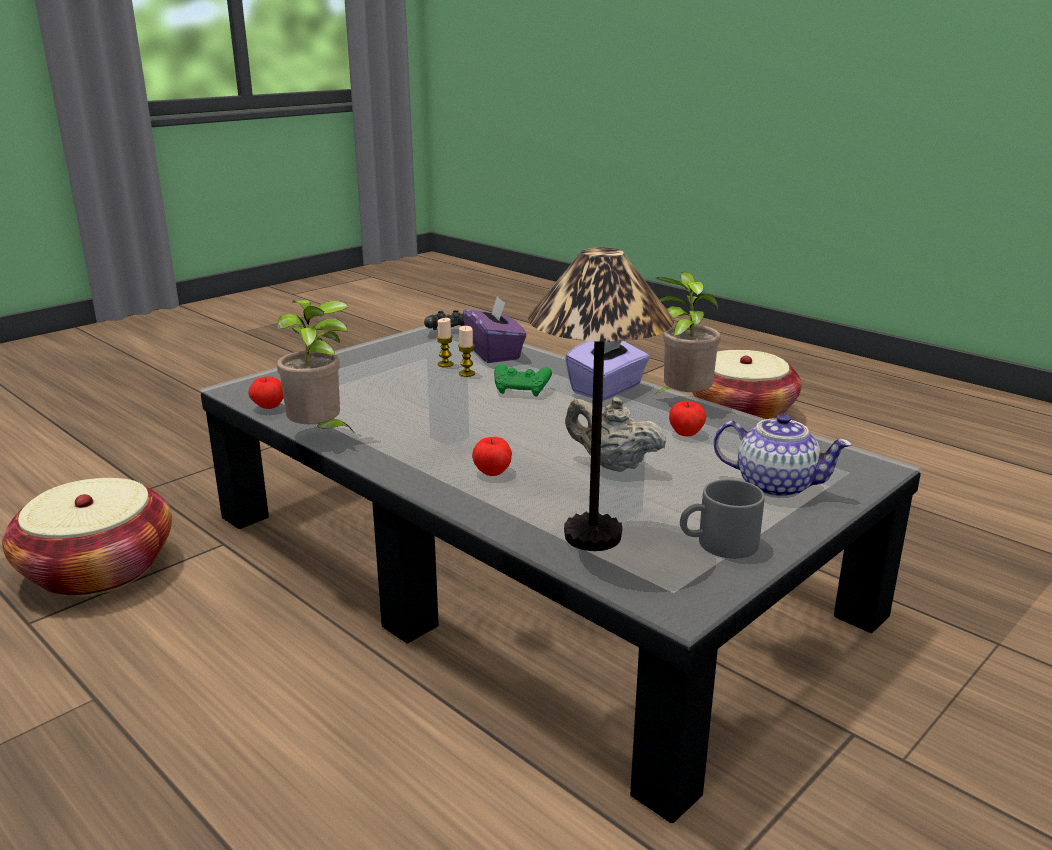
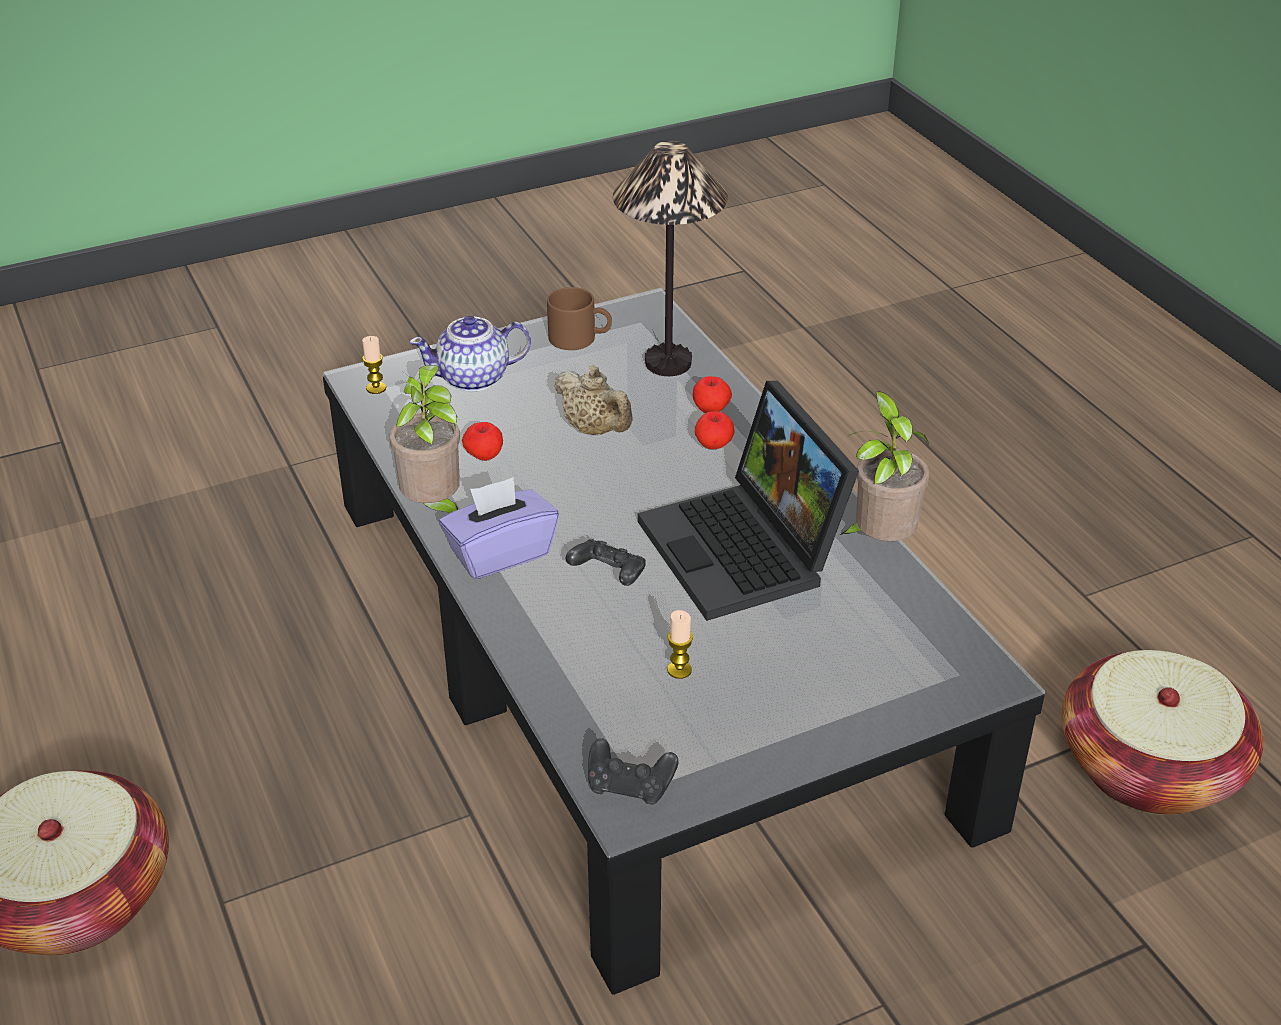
camera: 160 degrees left, 15 degrees up
(268, 407) = (942, 614): apple -> apple (711, 410)
(426, 415) = (747, 551): none -> laptop
(467, 374) = (659, 635): candle -> candle (376, 388)
(494, 353) = (590, 687): purple tissue box -> none
(521, 391) = (608, 575): green game controller -> black game controller
(718, 545) = (580, 338): grey mug -> brown mug
(774, 485) = (474, 378): teapot -> teapot turned 60 degrees counterclockwise

